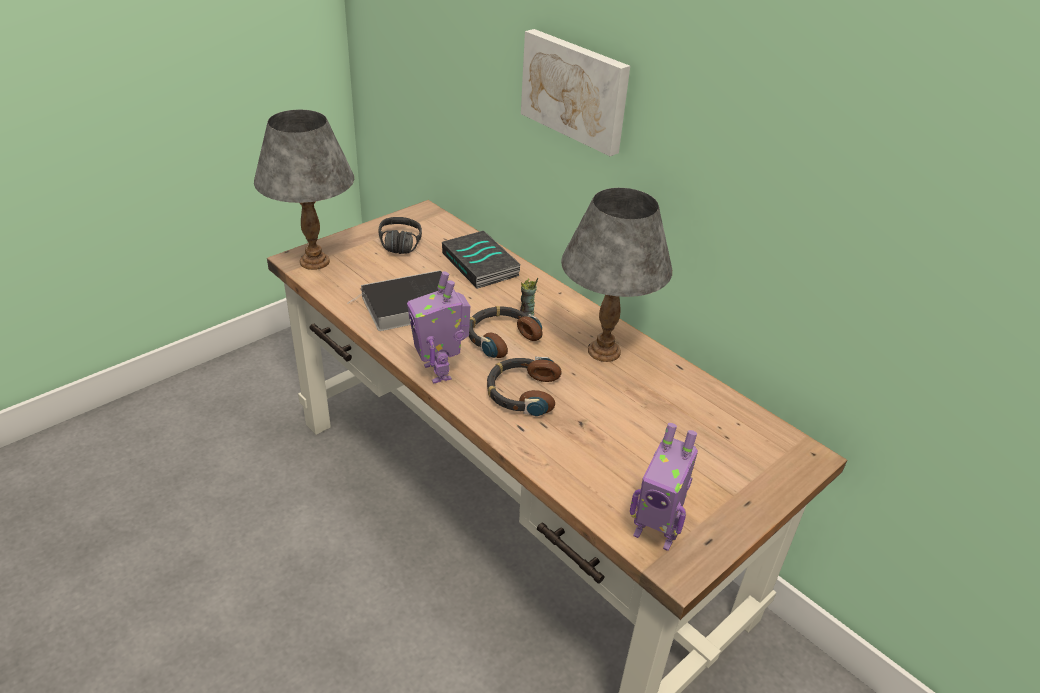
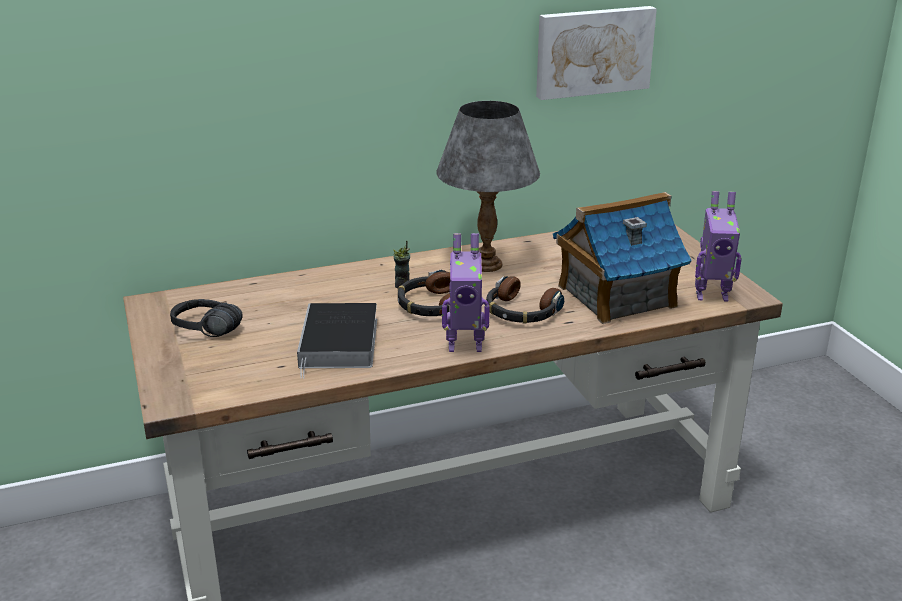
camera: 65 degrees left, 10 degrees down
(314, 261) = (190, 389): grey table lamp -> none
(482, 265) = (297, 291): book -> none
(576, 90) = (337, 57): picture -> picture (593, 51)
(598, 452) = (615, 296): none -> toy house
(655, 533) = (711, 295): toy robot -> toy robot turned 45 degrees clockwise

